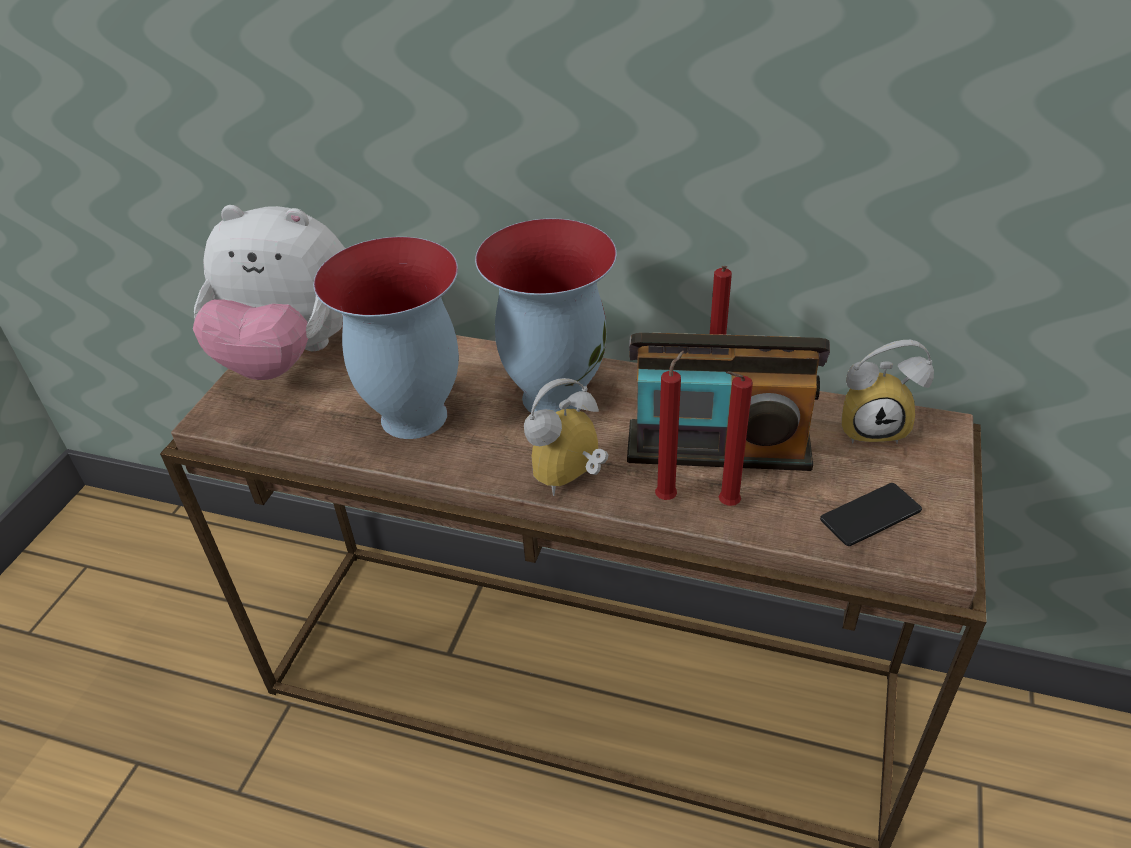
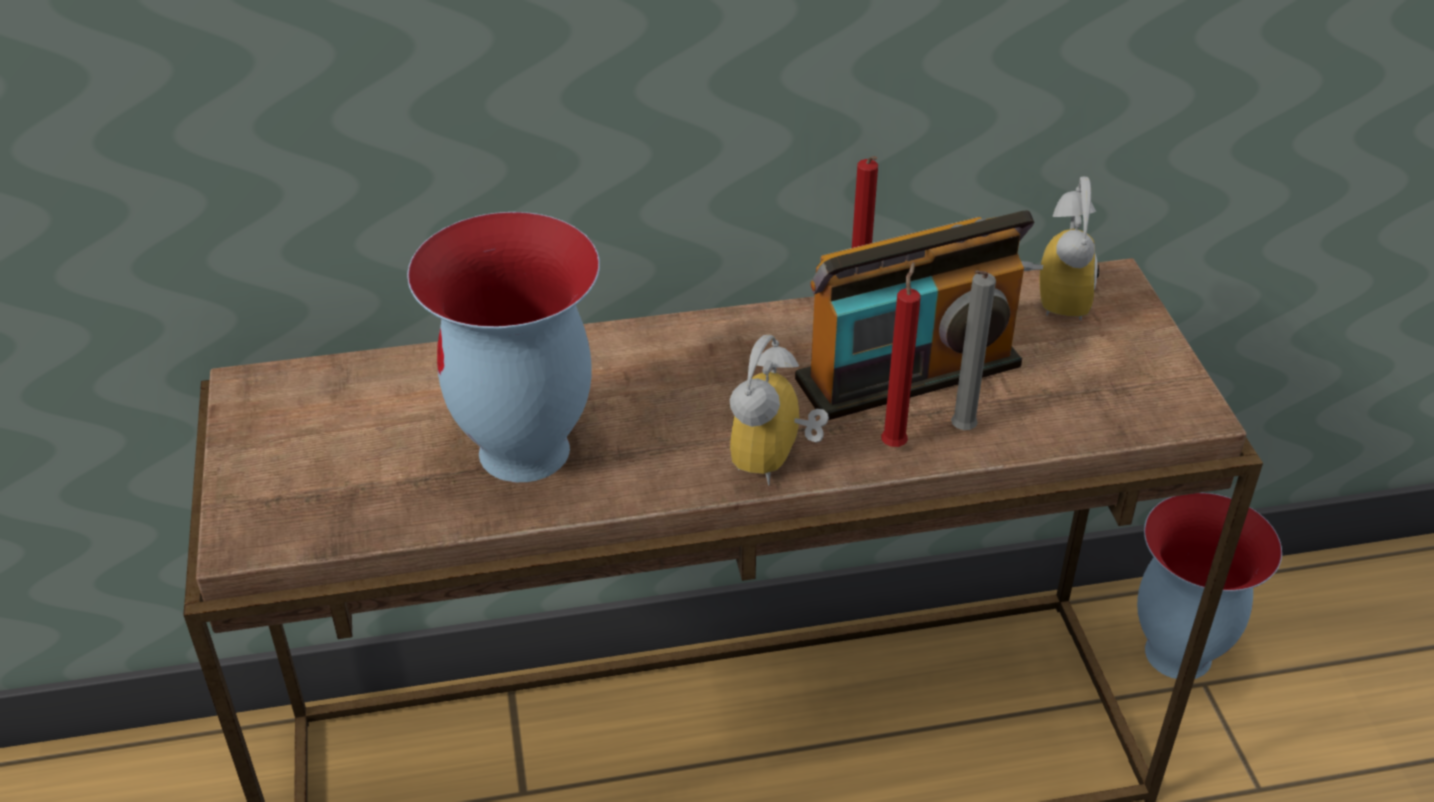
camera: 30 degrees left, 0 degrees up
(291, 356) = (286, 427): plush toy -> none
(553, 395) = (678, 372): vase -> vase (1175, 653)
(725, 505) = (960, 432): red candle -> grey candle
(870, 515) = (1107, 393): phone -> none
(873, 426) = (1049, 300): alarm clock -> alarm clock turned 60 degrees counterclockwise

